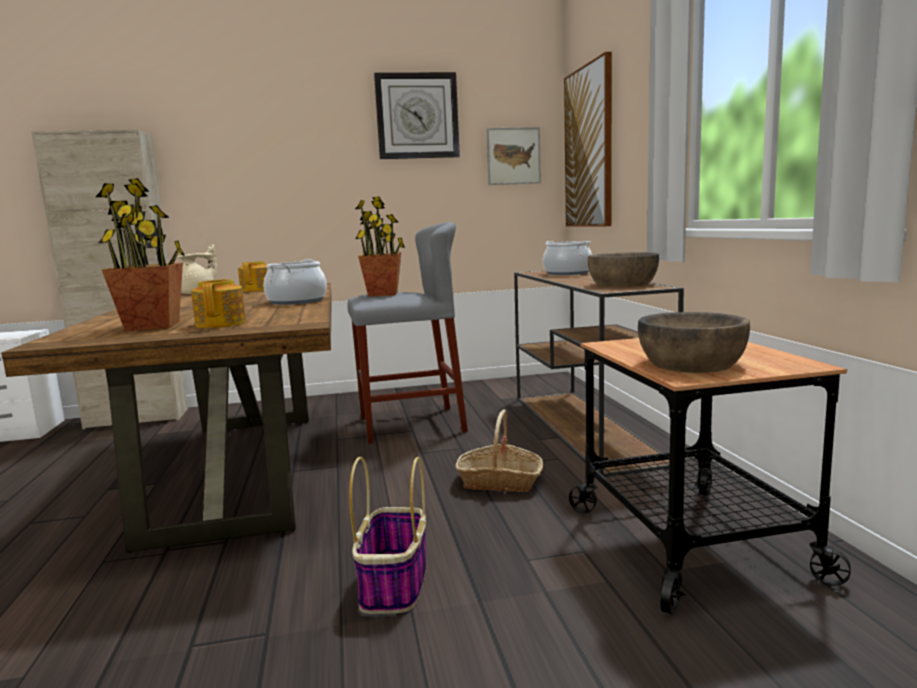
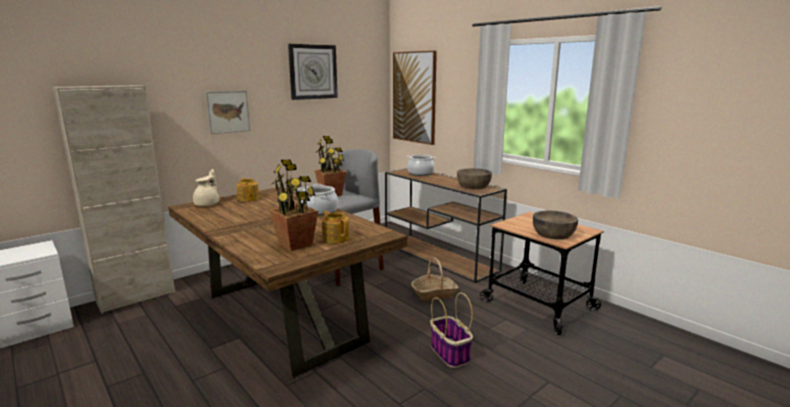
camera: 30 degrees left, 5 degrees up
(513, 156) = (364, 96): picture -> picture (228, 112)

